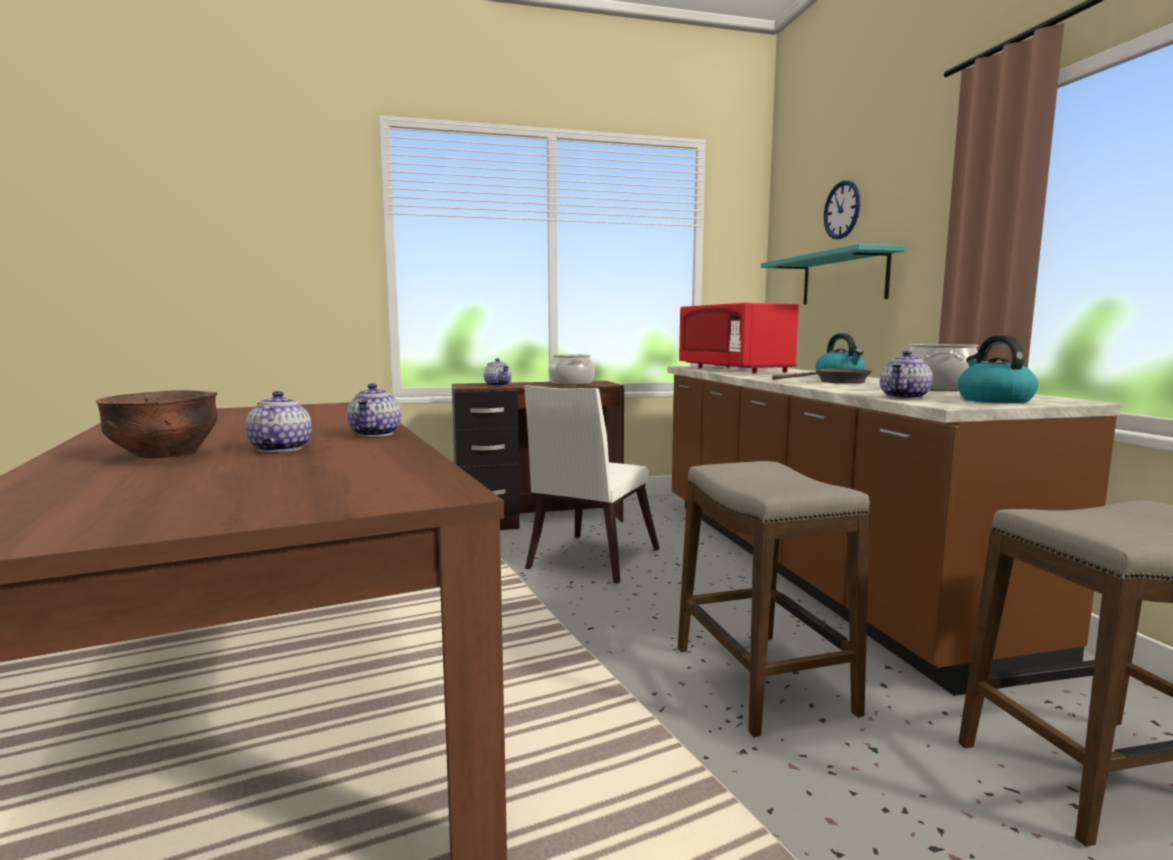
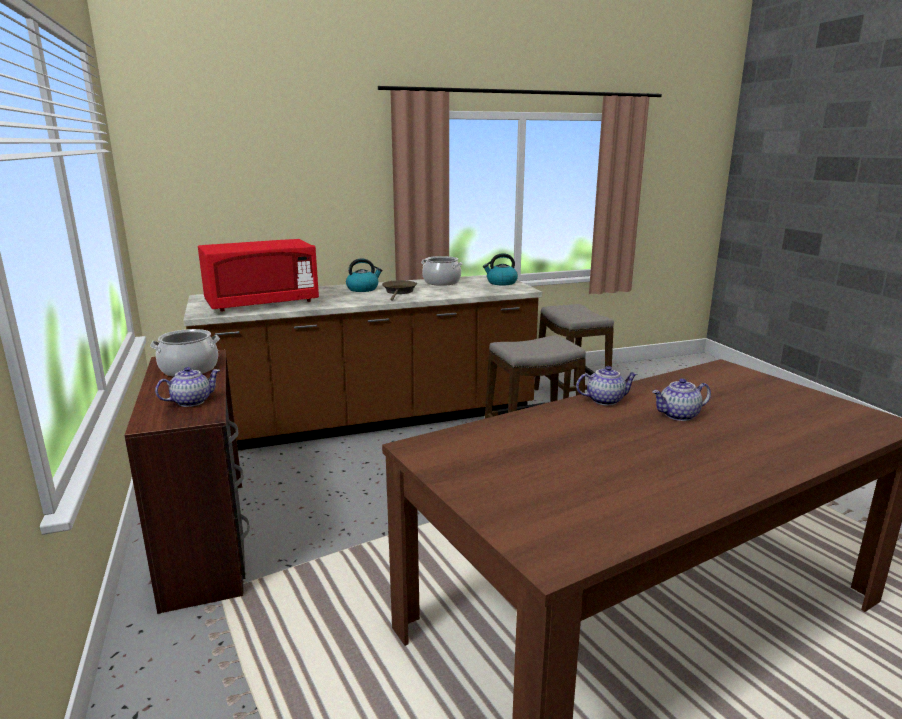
camera: 95 degrees left, 10 degrees up
(166, 456) = (732, 442): brown bowl -> none
(588, 561) = (356, 501): white chair -> none
(842, 210) = (254, 152): wall clock -> none
(843, 279) = (267, 210): turquoise shelf -> none
(905, 397) = (493, 290): teapot -> none

